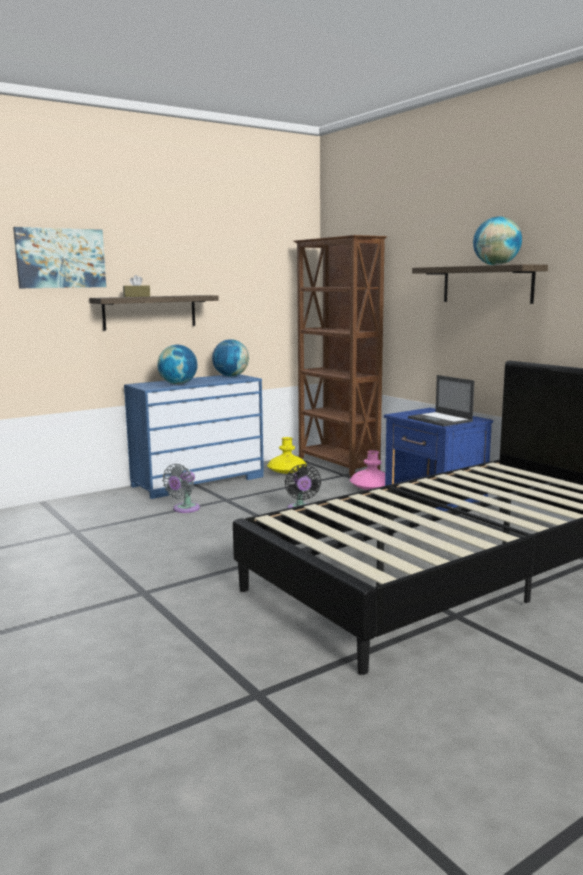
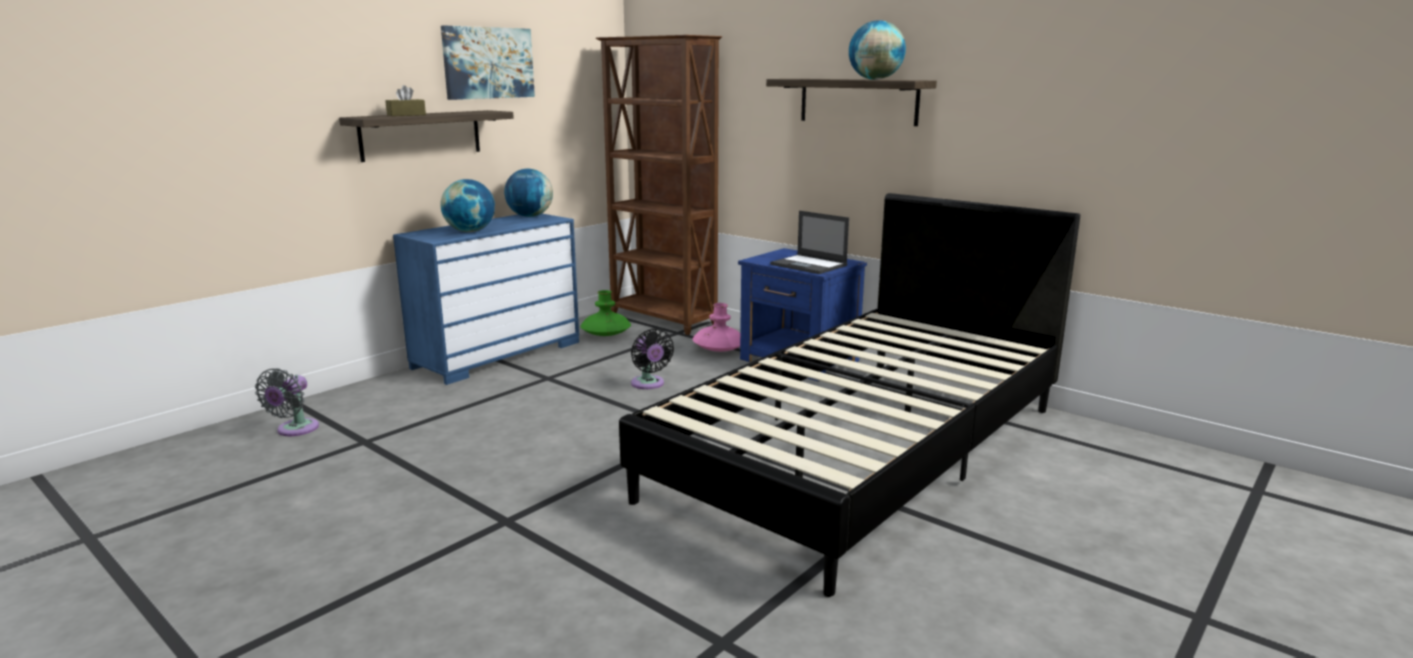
camera: 15 degrees left, 5 degrees up
(60, 258) = (296, 62): picture -> picture (488, 63)
(184, 509) = (499, 396): grey fan -> grey fan (295, 430)
(287, 472) = (606, 334): yellow vase -> green vase

